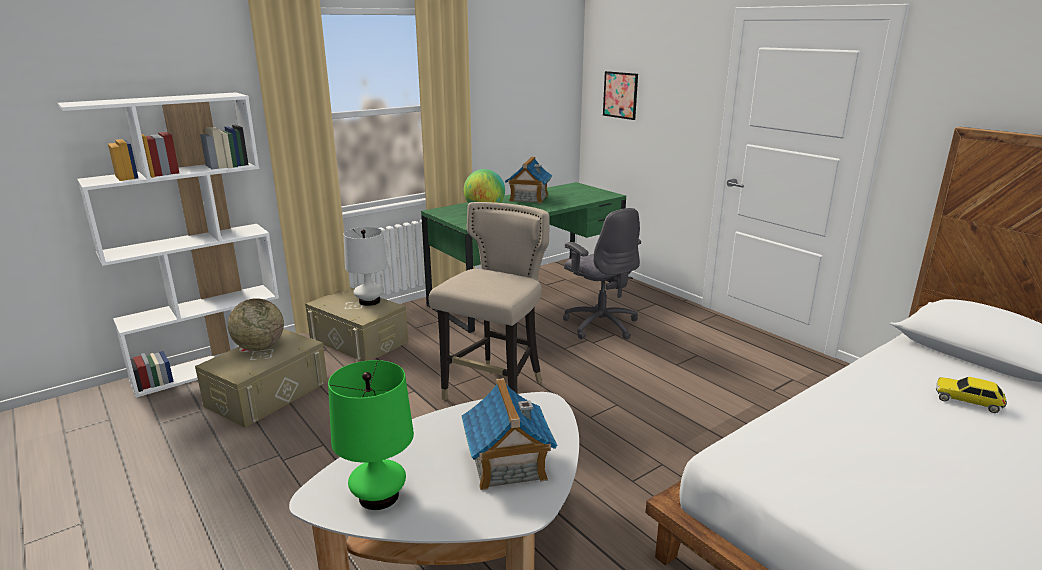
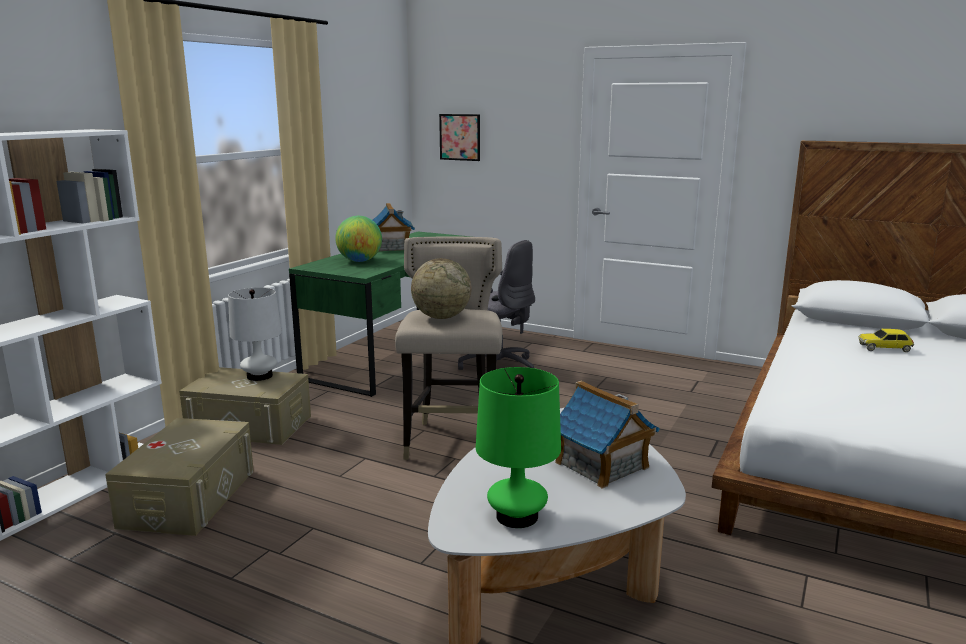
camera: 25 degrees left, 5 degrees down
(259, 347) = (173, 440): globe -> globe (441, 317)

